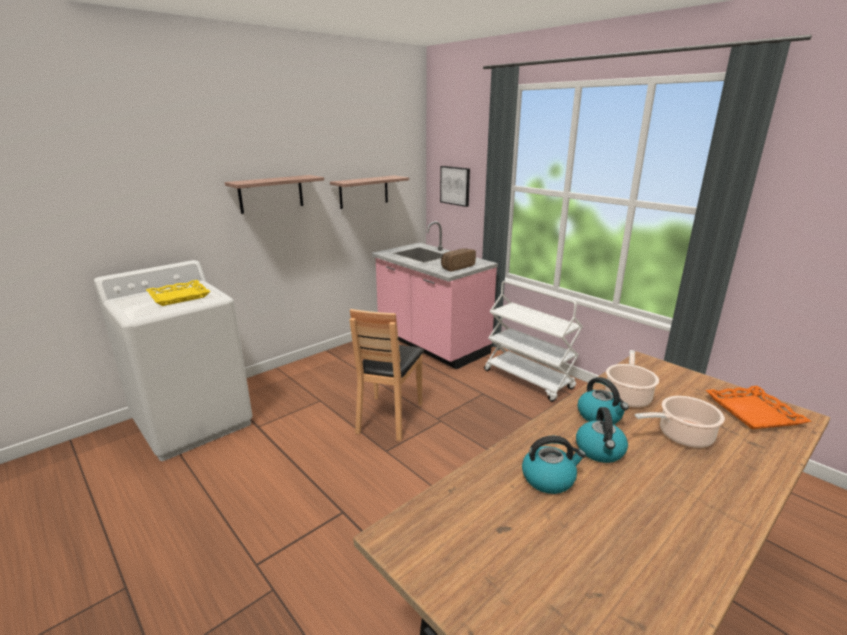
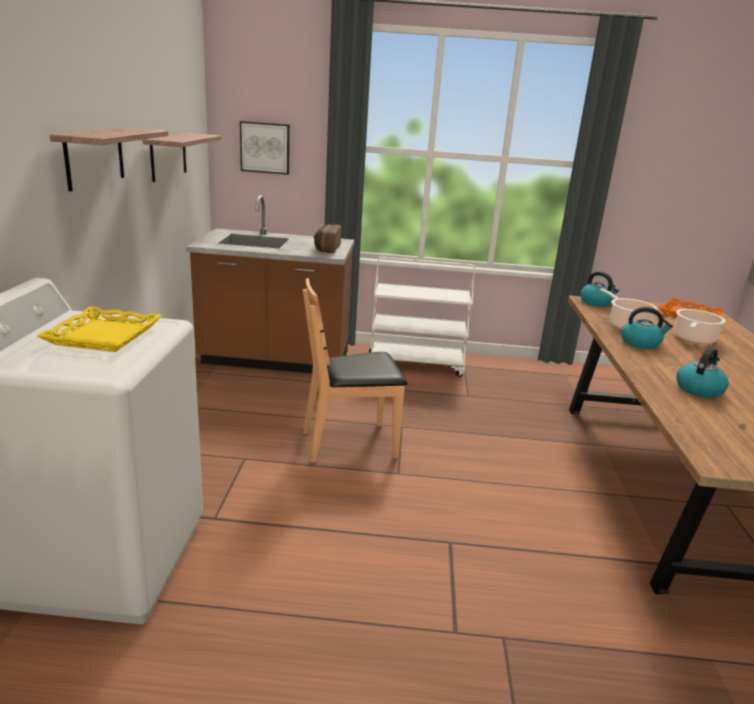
camera: 45 degrees left, 0 degrees up
(389, 417) = (350, 443): brown chair -> brown chair turned 105 degrees clockwise
(431, 345) = (275, 360): pink counter -> brown counter
(600, 451) = (683, 363): kettle -> kettle (596, 302)

